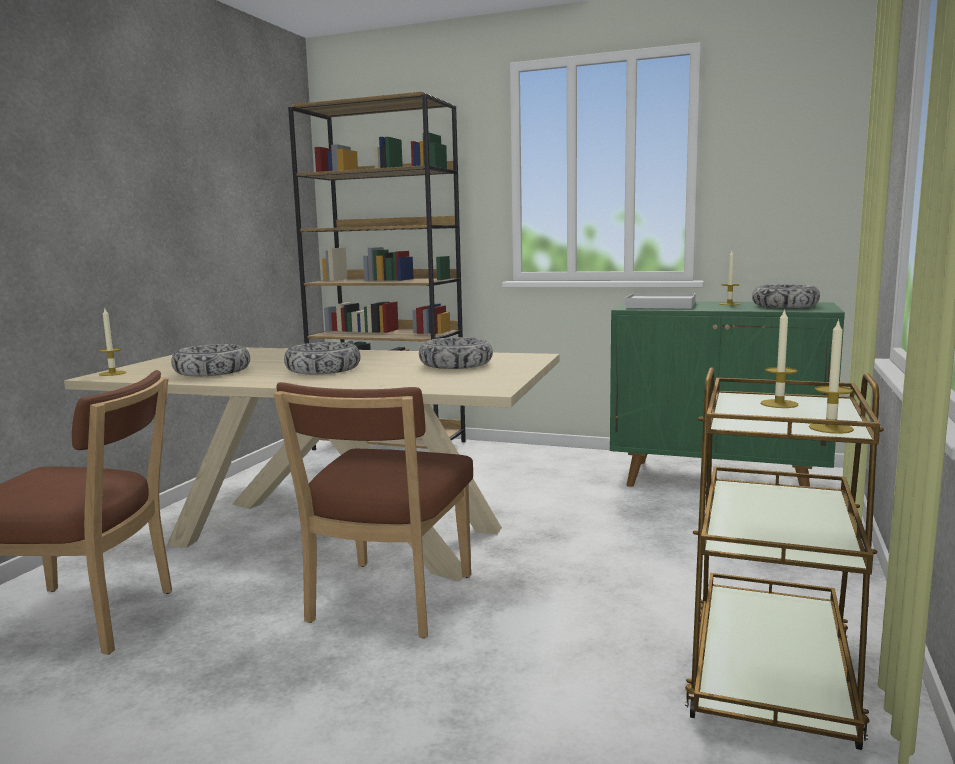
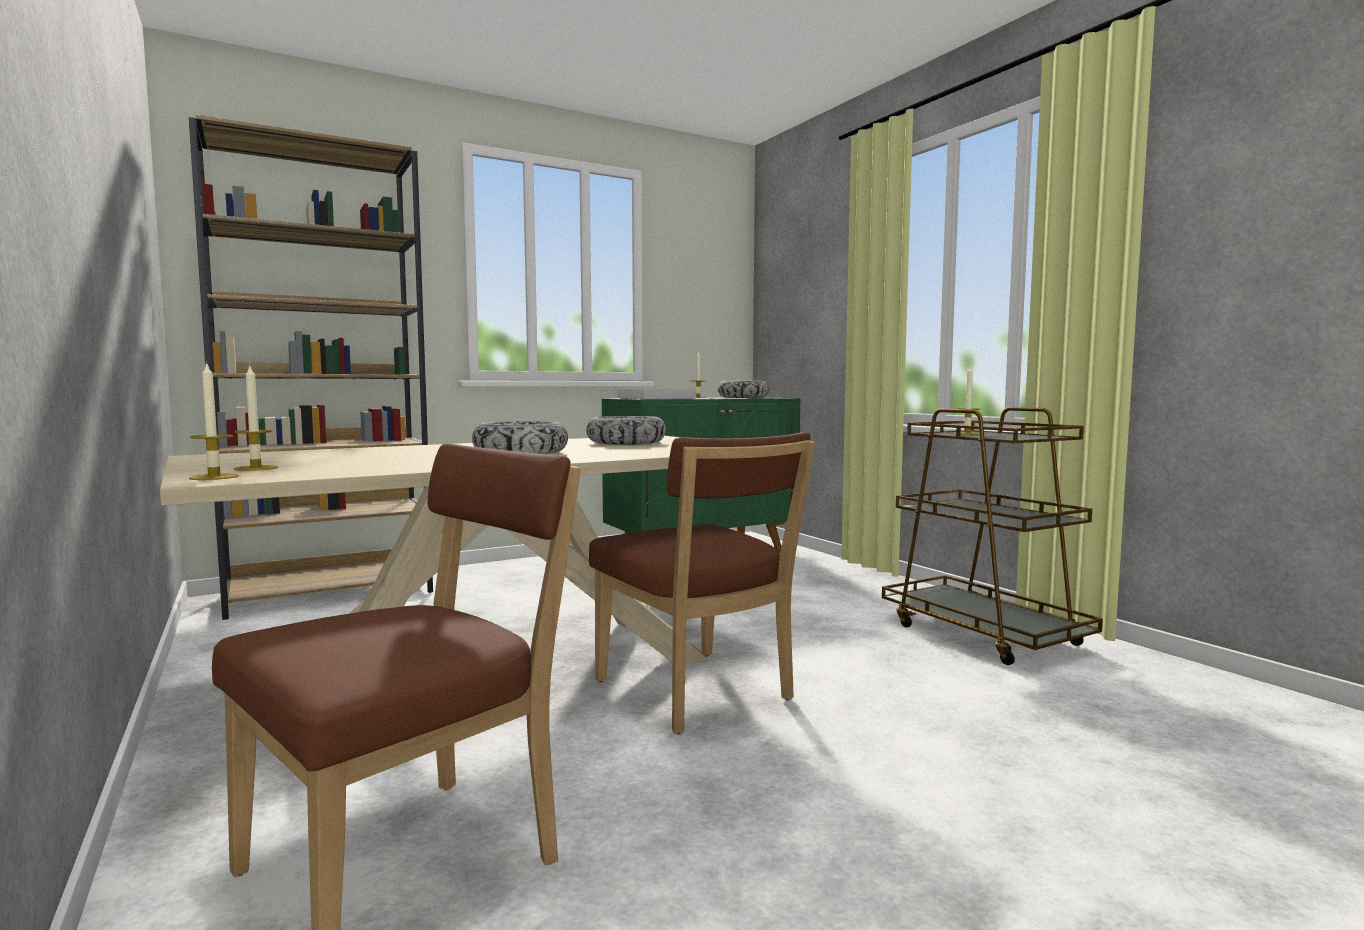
camera: 50 degrees left, 5 degrees down
(212, 371) = (384, 464): bowl -> none
(830, 428) = (1043, 436): candle -> candle (256, 468)

